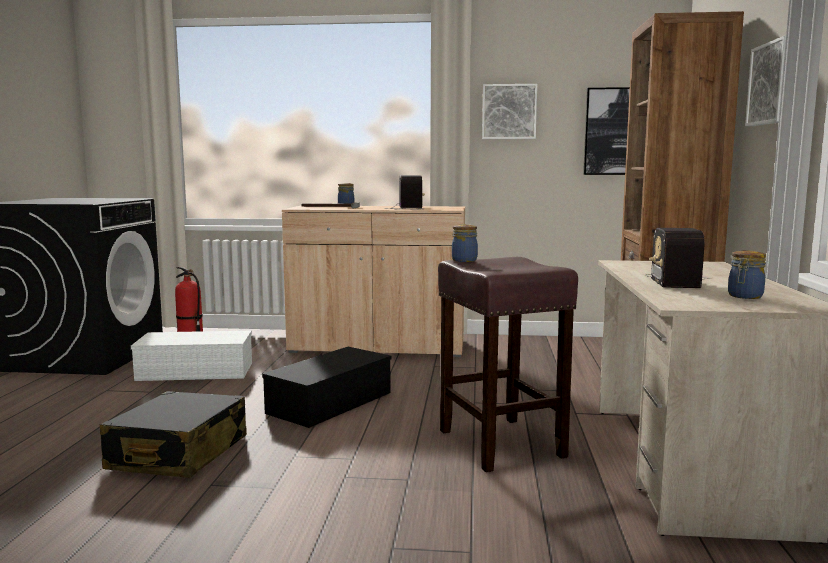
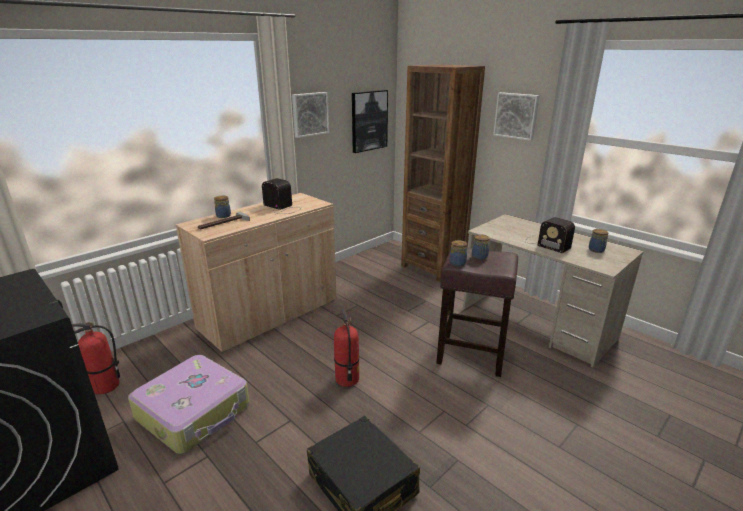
camera: 50 degrees left, 15 degrees up
(197, 371) = (195, 412): white storage box -> suitcase
(330, 402) = (347, 379): black storage box -> fire extinguisher
(512, 264) = (480, 257): none -> jar

